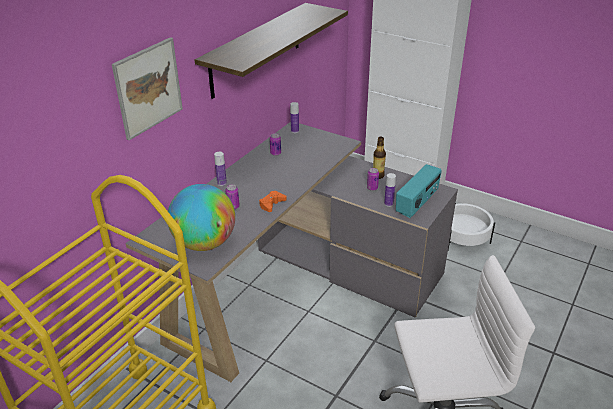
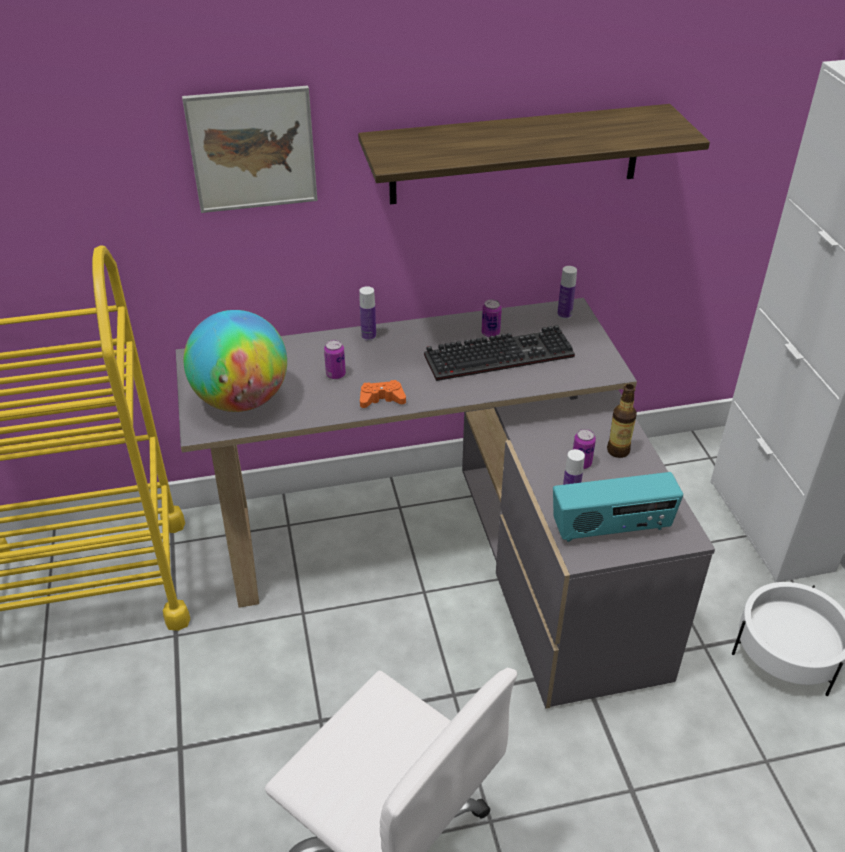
camera: 45 degrees right, 5 degrees up
(293, 159) = (500, 354): none -> keyboard

